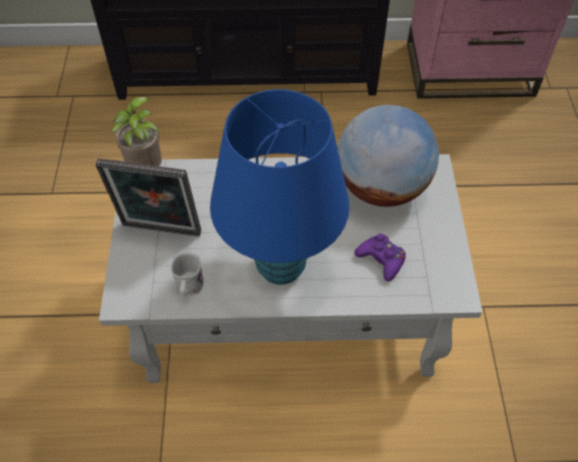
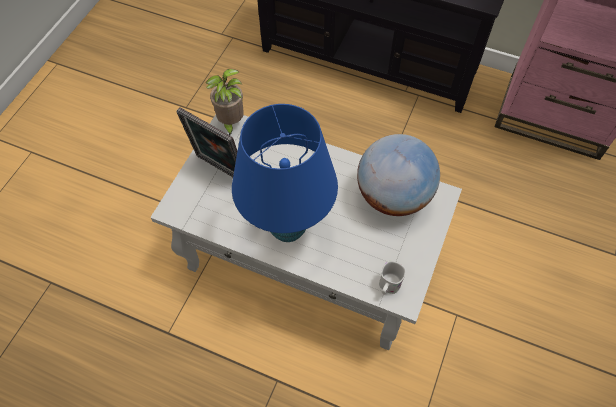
camera: 25 degrees right, 5 degrees up
(189, 288) = (218, 218): white mug -> white mug (388, 286)
(381, 259) = (363, 251): purple game controller -> none

